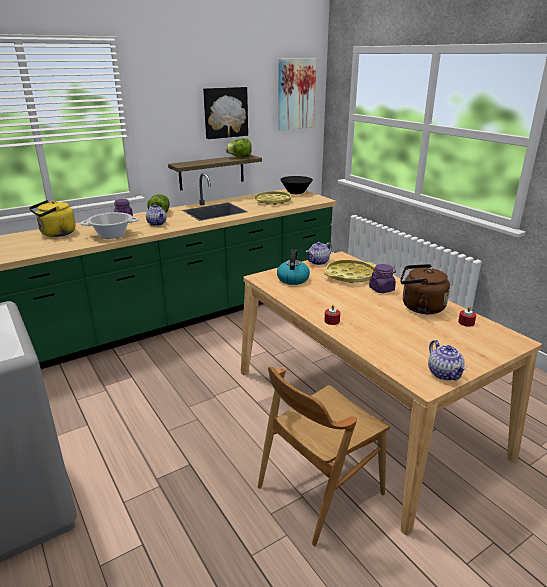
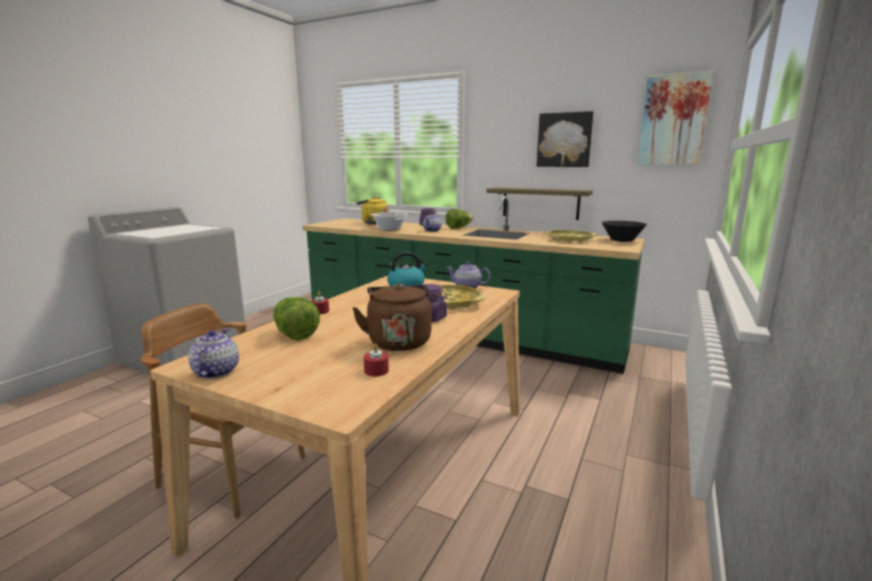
camera: 60 degrees right, 10 degrees down
(240, 157) = (569, 189): lettuce -> lettuce (295, 334)
(444, 374) = (215, 371): teapot -> teapot turned 135 degrees clockwise

